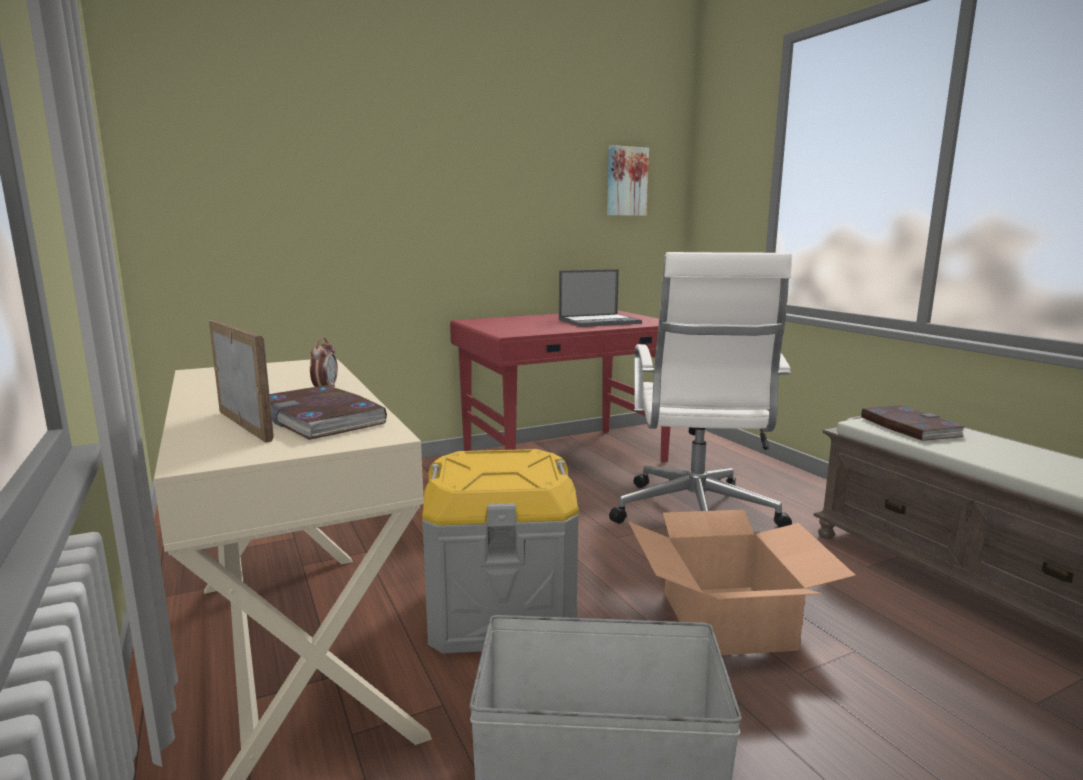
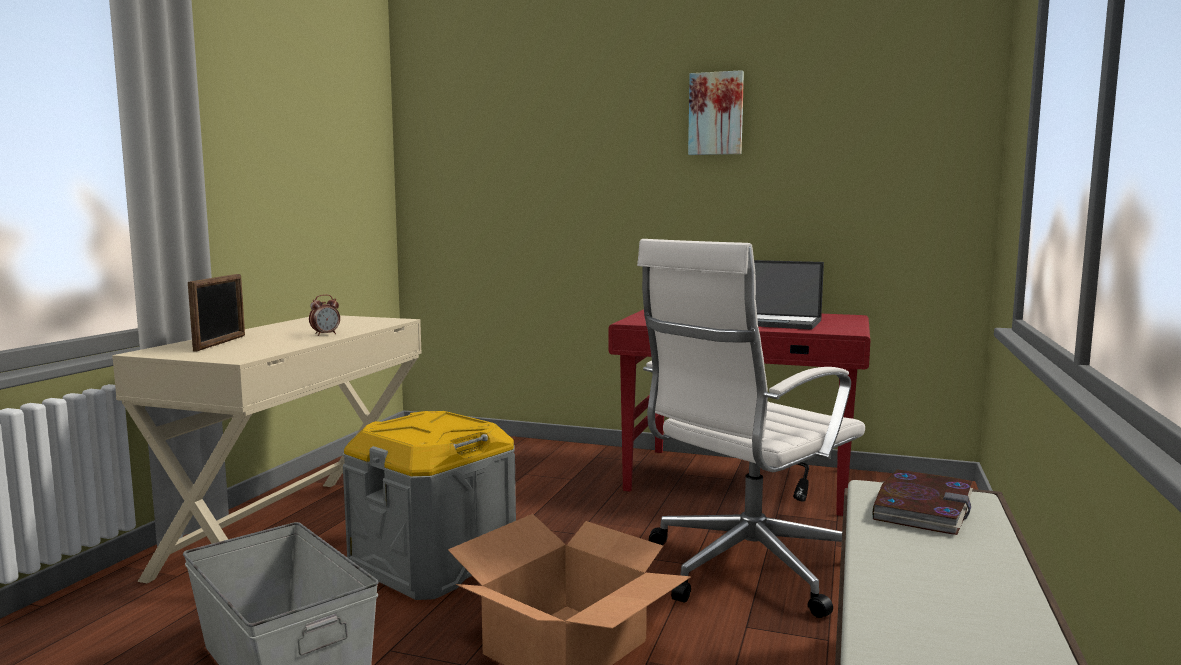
camera: 45 degrees right, 5 degrees down
(321, 418) = (257, 346): book -> none
(626, 181) = (885, 152): picture -> picture (716, 114)

